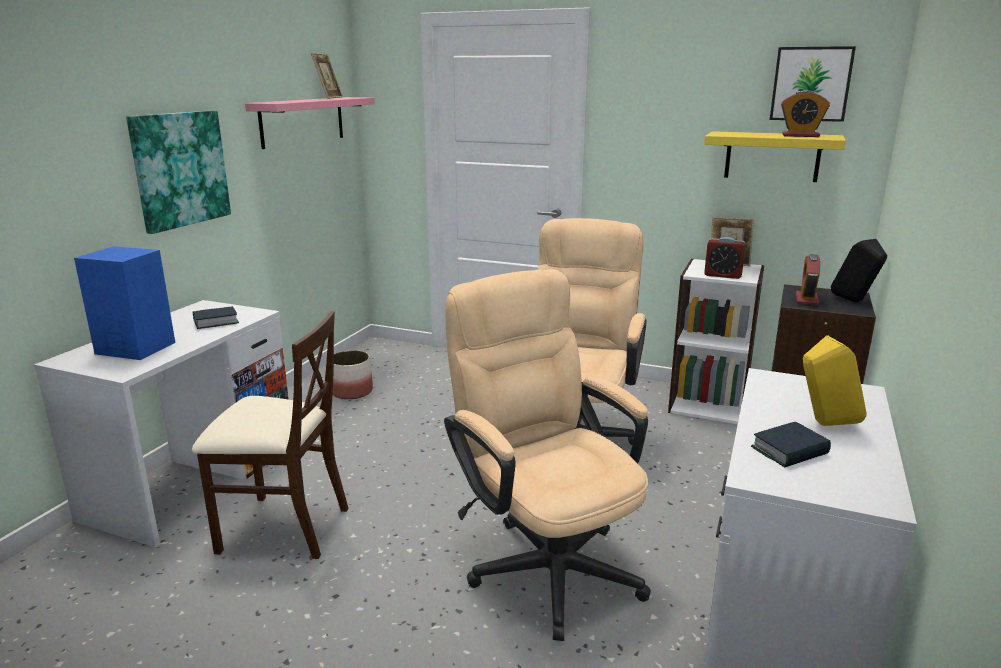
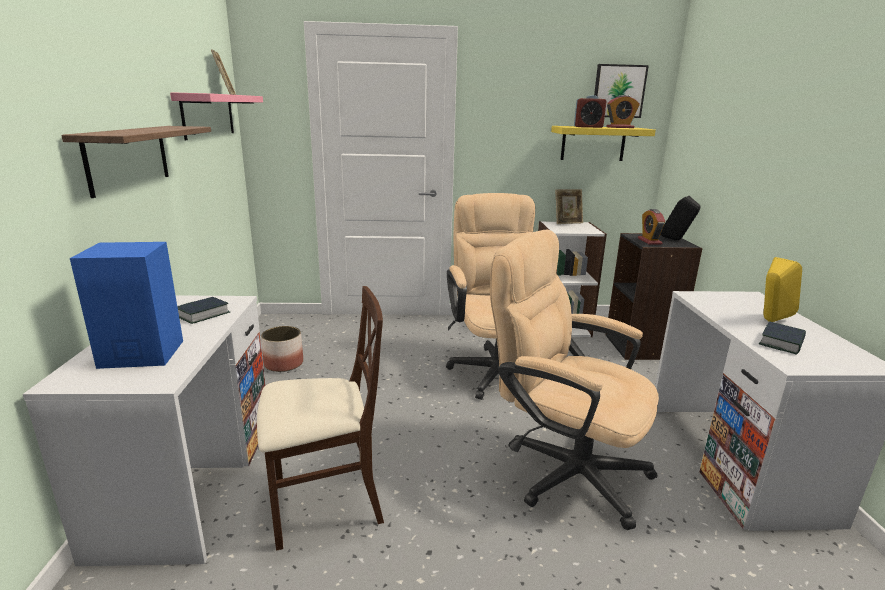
camera: 25 degrees left, 0 degrees up
(180, 169) = (128, 158): picture -> shelf
(722, 275) = (577, 230): alarm clock -> alarm clock (588, 127)

